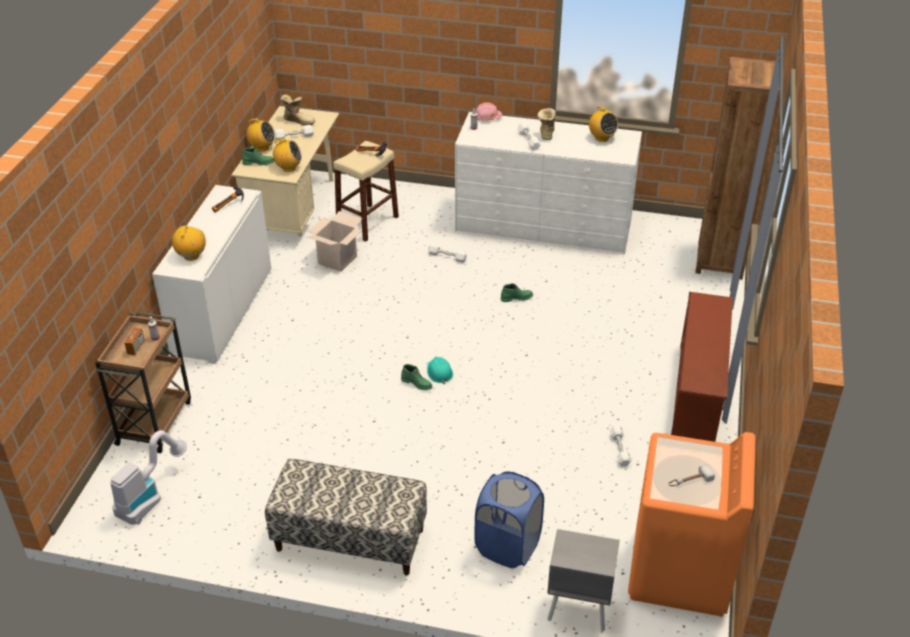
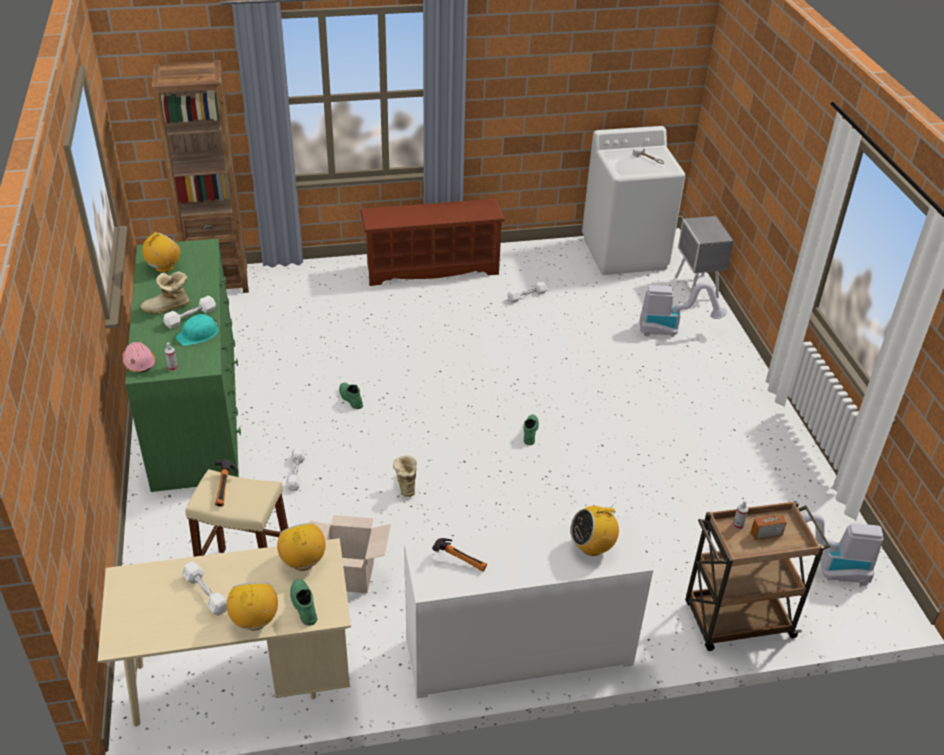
camera: 115 degrees left, 0 degrees up
(298, 120) = (148, 609): boot -> boot (406, 484)
(349, 540) = (744, 414): bench -> none
(439, 372) = (503, 421): turquoise hard hat -> turquoise hard hat (198, 334)
(508, 546) = (672, 330): blue laundry basket -> vacuum cleaner
(544, 225) = (195, 410): white dresser -> green dresser
(679, 572) = (625, 253): orange washing machine -> white washing machine

